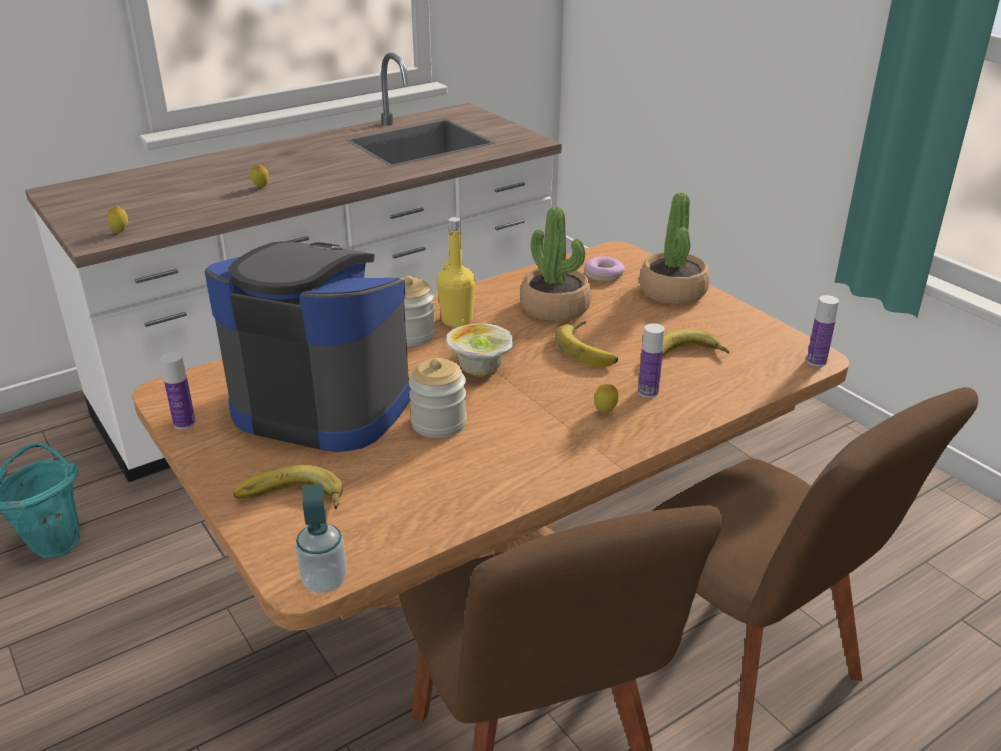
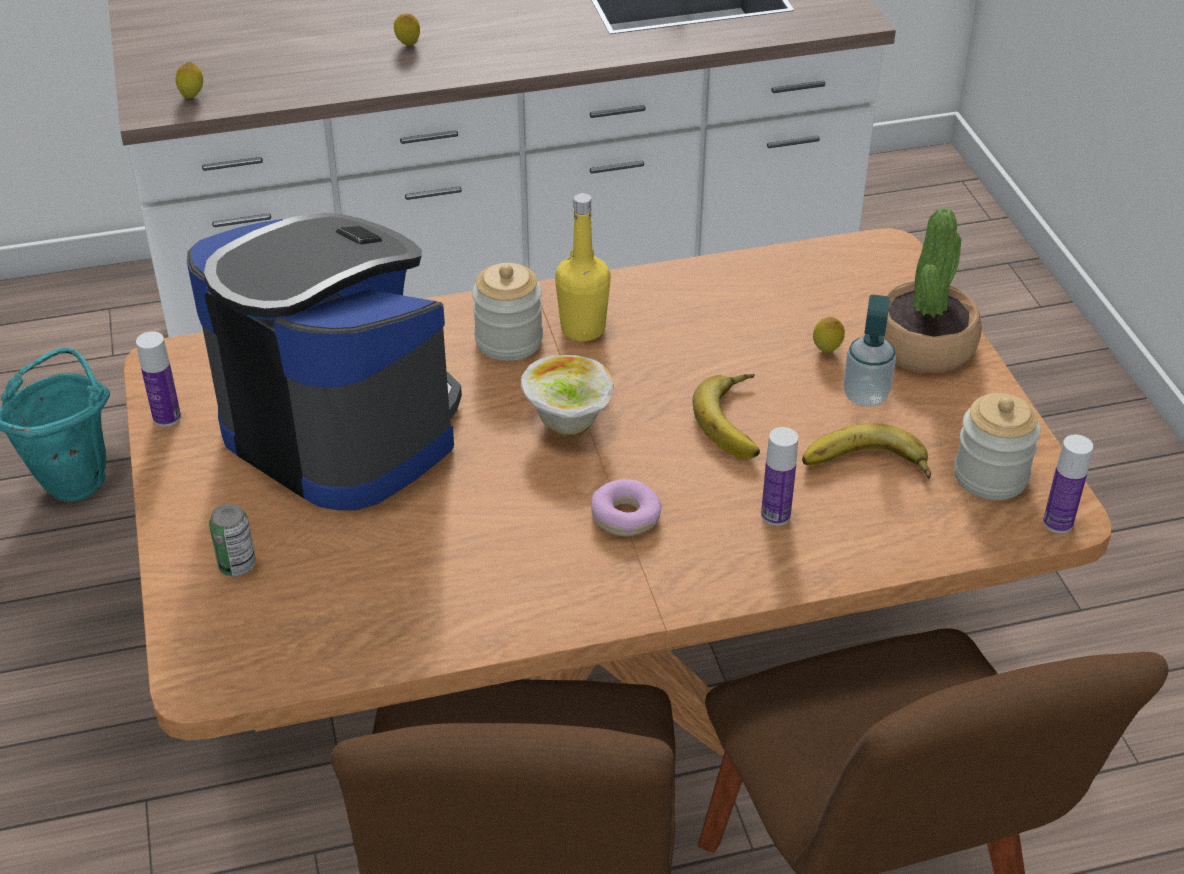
camera: 20 degrees right, 10 degrees up
(290, 501) = (237, 565): banana -> can
(324, 581) = (224, 688): soap dispenser -> soap dispenser (865, 395)
(438, 423) = (469, 495): jar -> jar (990, 476)
(555, 307) = (732, 336): potted plant -> none
(604, 275) = (838, 292): donut -> donut (625, 516)
(605, 412) = (696, 533): lemon -> lemon (826, 351)

